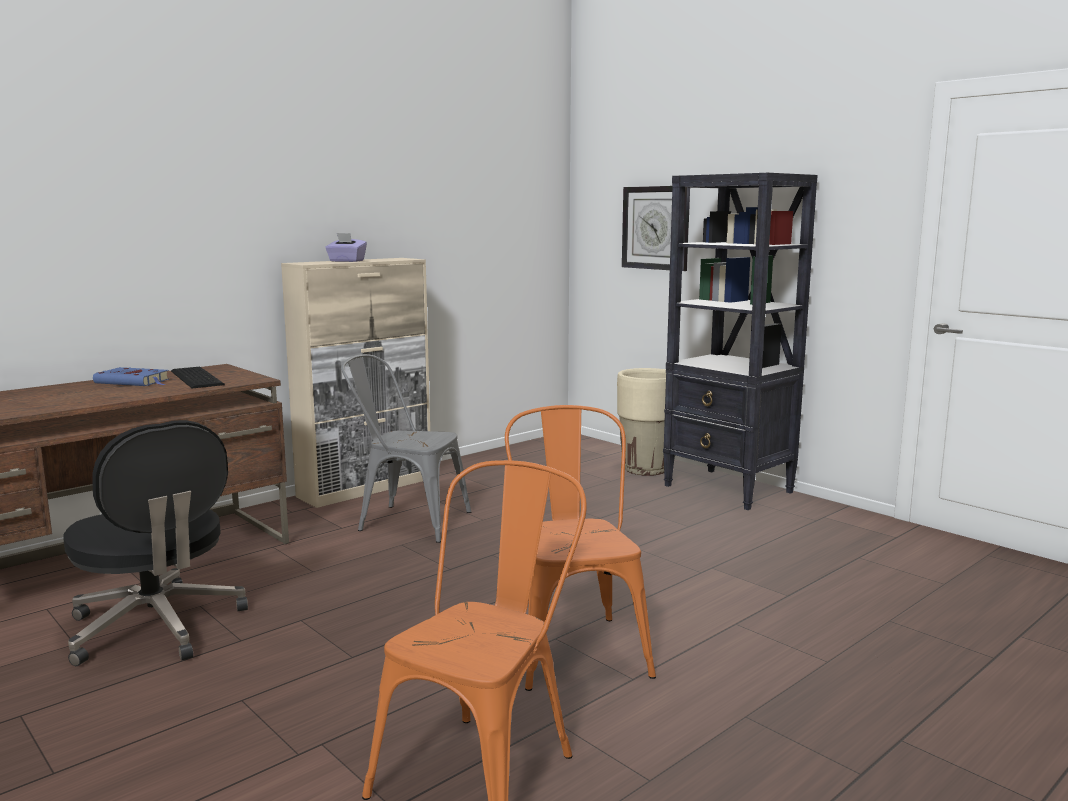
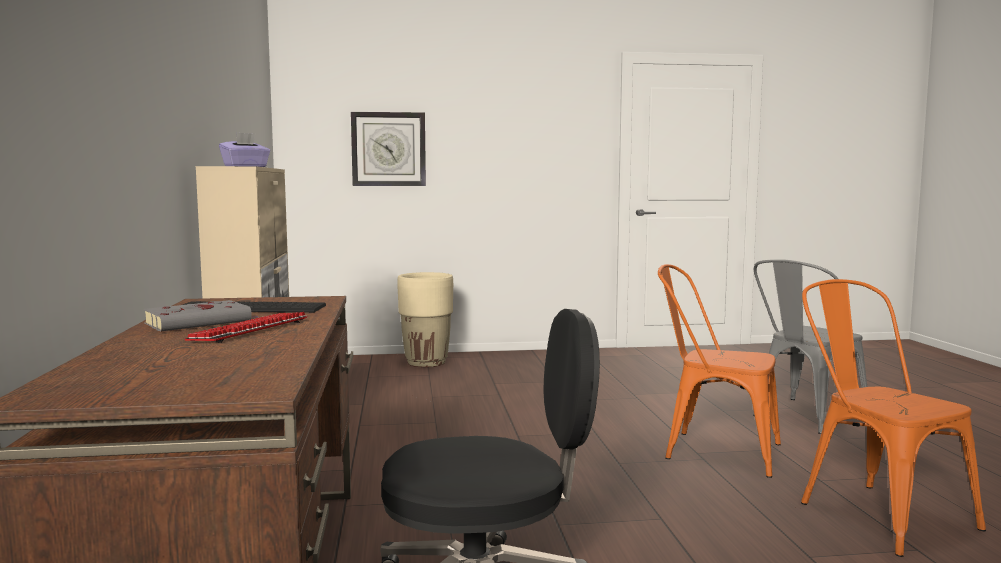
camera: 55 degrees left, 5 degrees down
(111, 392) = (250, 330): none -> keyboard
(134, 382) = (201, 322): blue book -> grey book
(406, 521) = (385, 444): grey chair -> grey chair (804, 417)
(729, 489) = (508, 358): black bookcase -> none

